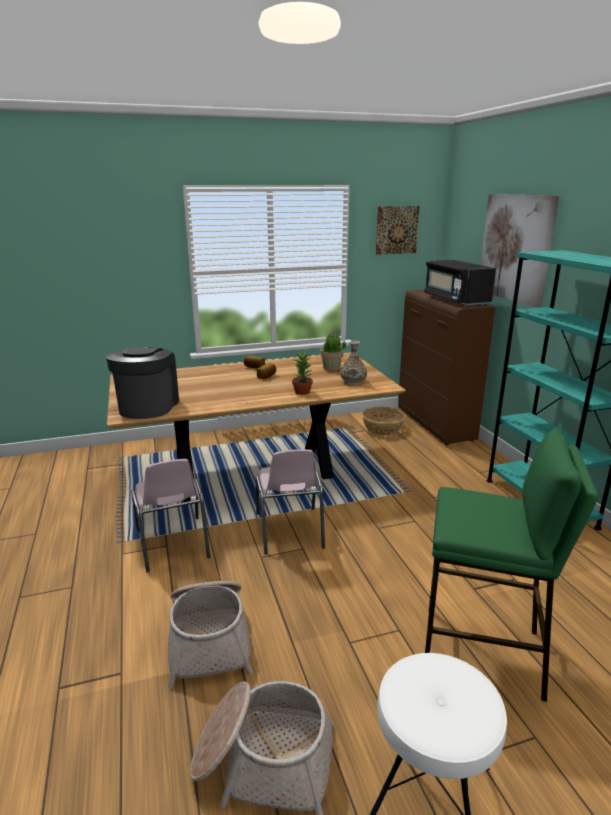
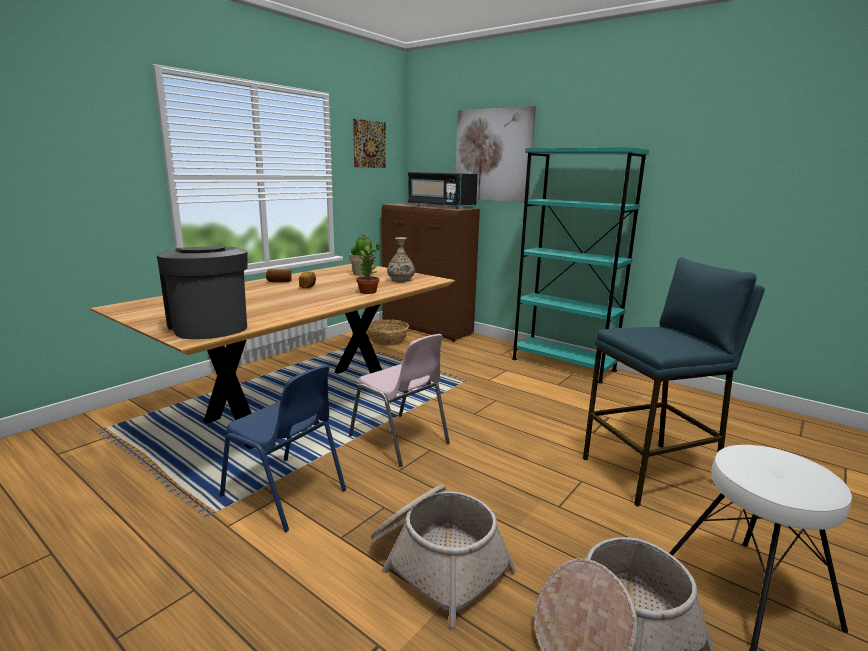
camera: 35 degrees left, 5 degrees down
(173, 544) = (285, 493): pink chair -> blue chair
(482, 653) = (650, 472): green stool -> blue stool

